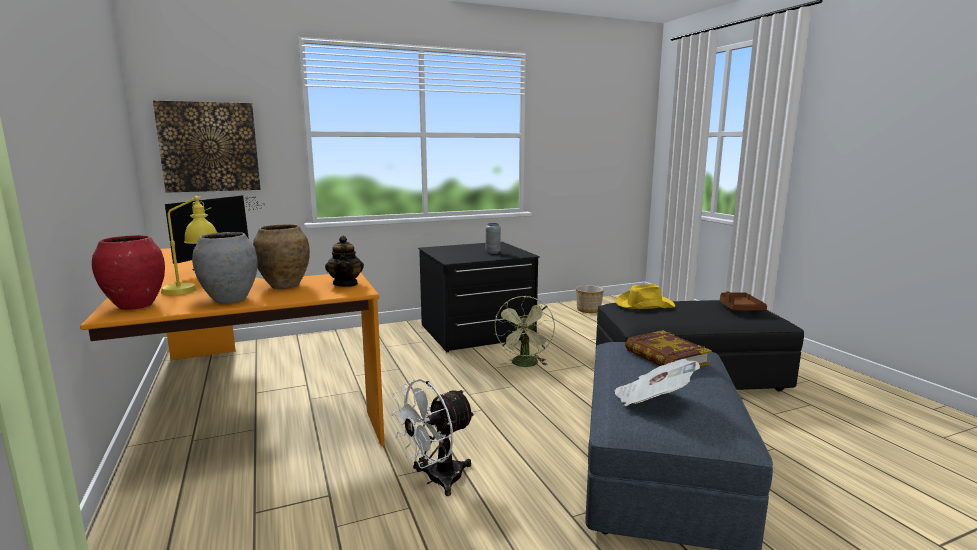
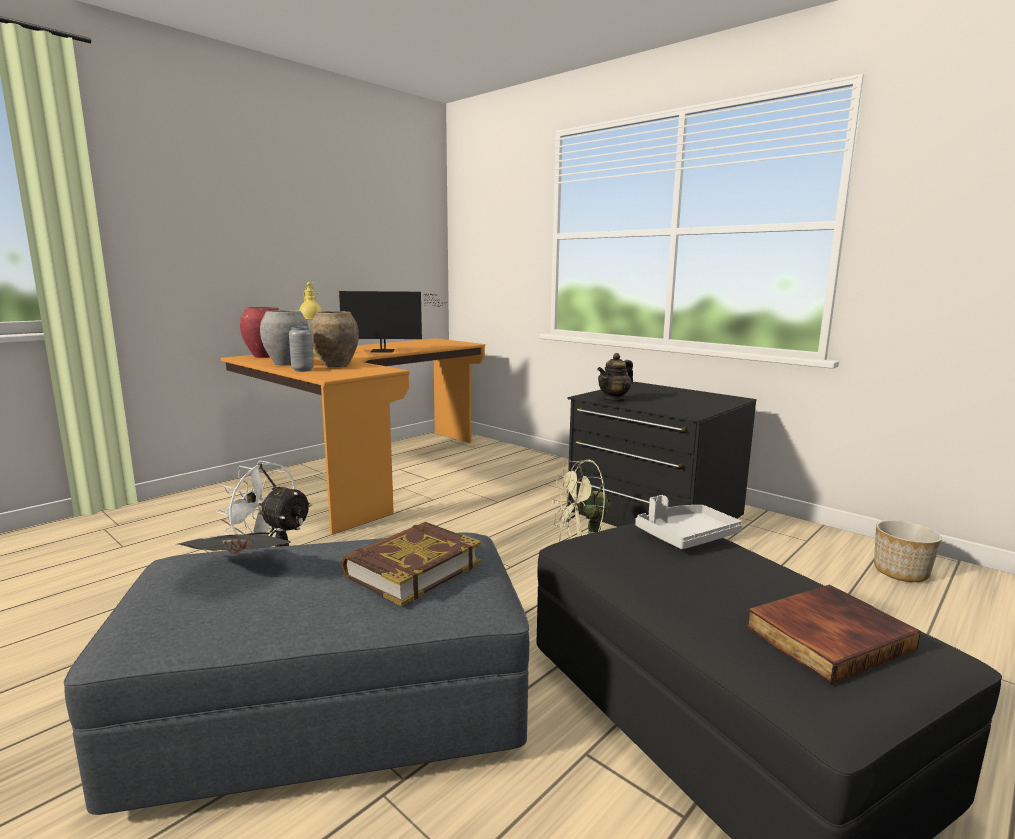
camera: 65 degrees right, 0 degrees up
(209, 147) = (486, 252): picture -> none
(346, 284) = (353, 373): teapot -> teapot (614, 400)
(493, 252) = (669, 403): grey vase -> grey vase (303, 370)
(643, 304) = (686, 536): yellow hat -> grey tray
(739, 308) = (826, 636): brown tray -> book

